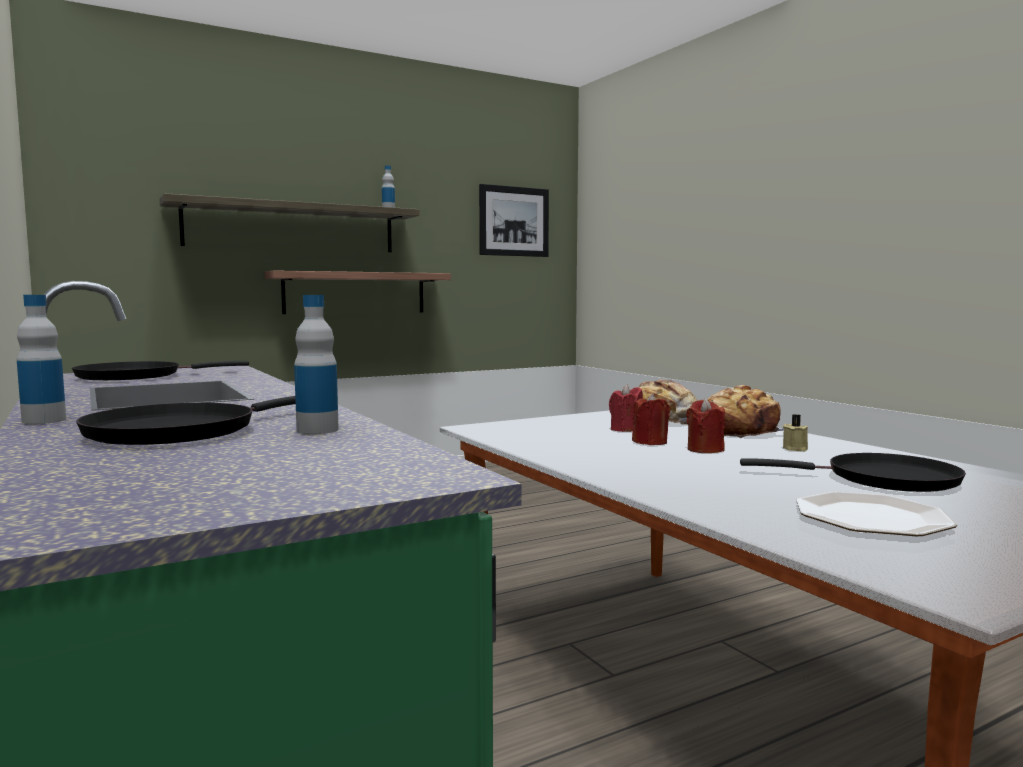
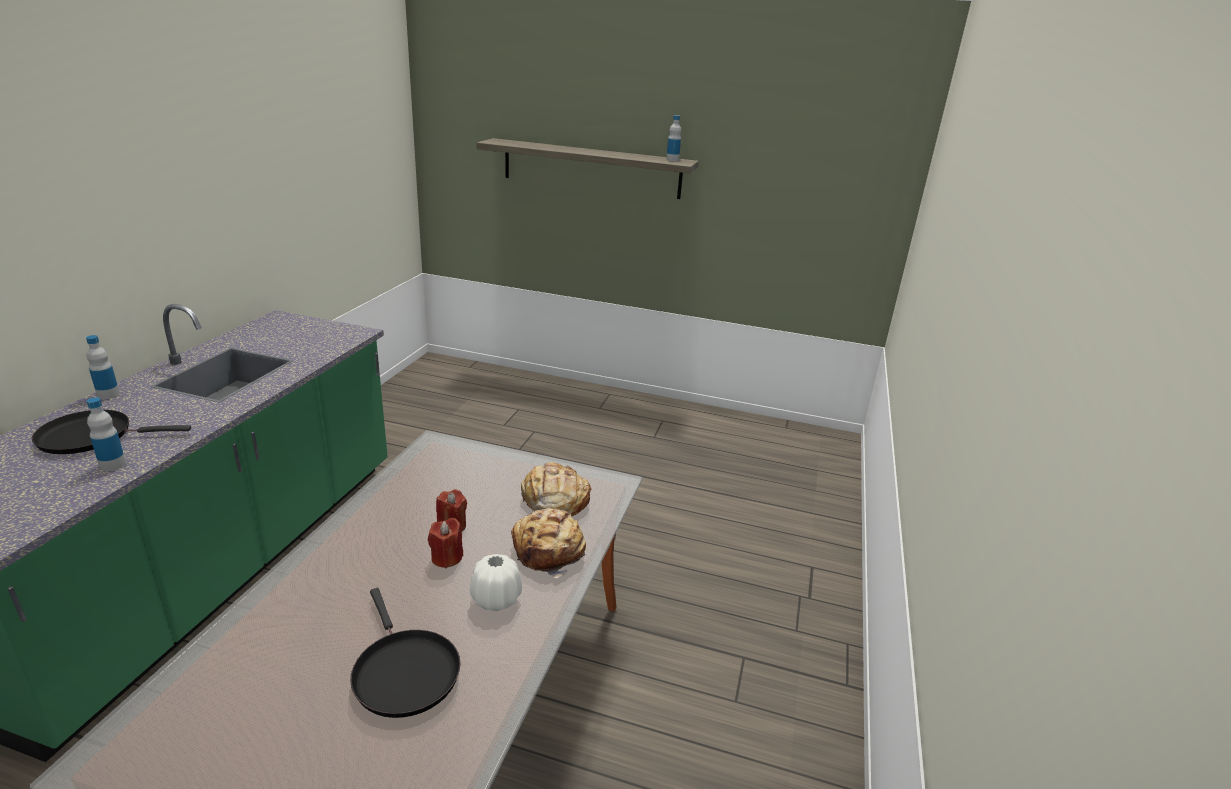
camera: 45 degrees right, 20 degrees up
(136, 376) = (288, 334): black frying pan -> none
(355, 293) = (641, 233): shelf -> none
(514, 221) = (830, 177): picture -> none
(626, 429) = (494, 499): red candle -> none
(796, 448) = (496, 599): beige candle -> white vase
(870, 518) = (265, 690): plate -> none

